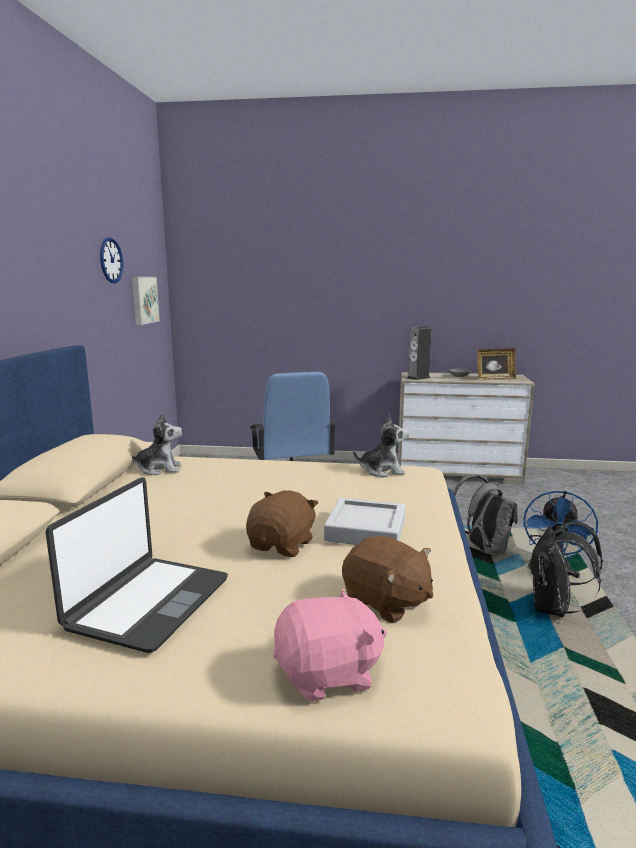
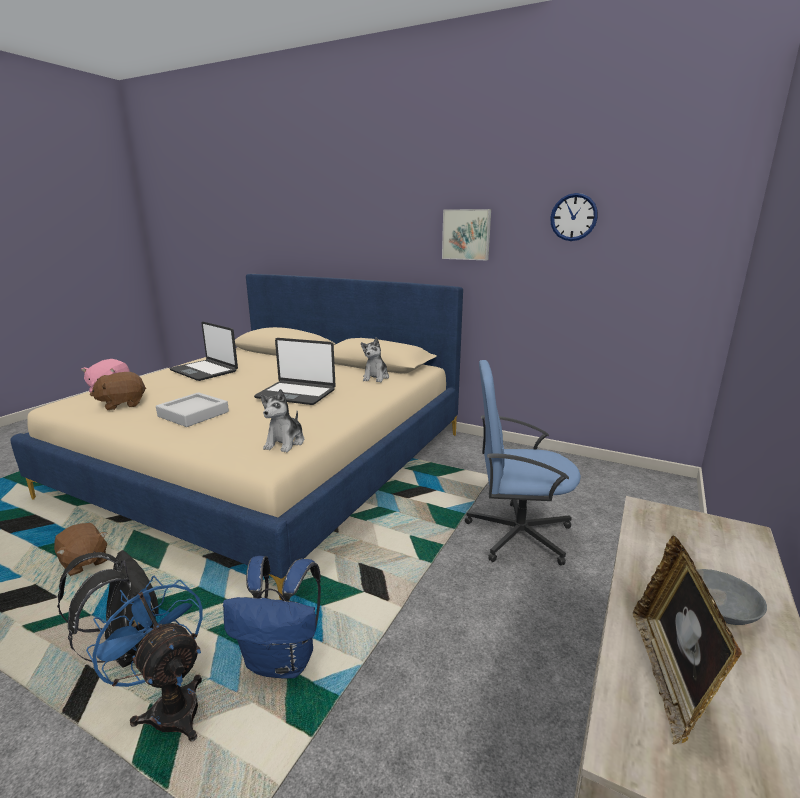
camera: 110 degrees right, 5 degrees up
(143, 300) = (644, 264): picture -> picture (466, 234)
(252, 492) = (296, 394): none -> laptop
(282, 545) = (210, 393): brown plush toy -> brown plush toy (84, 562)
(418, 378) = (664, 524): speaker -> none
(483, 548) = (283, 661): grey backpack -> blue backpack

